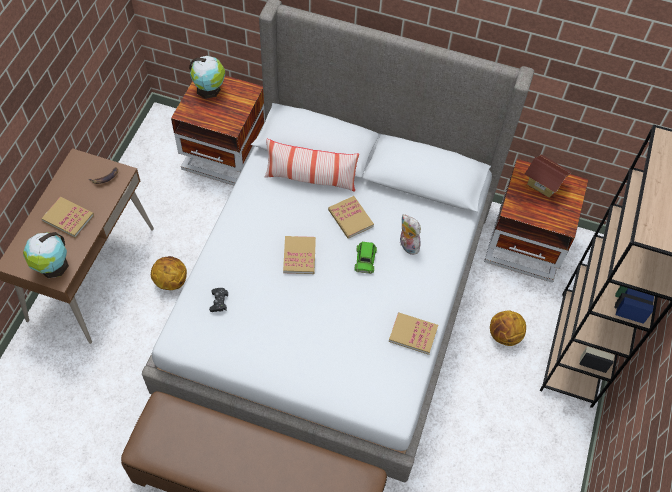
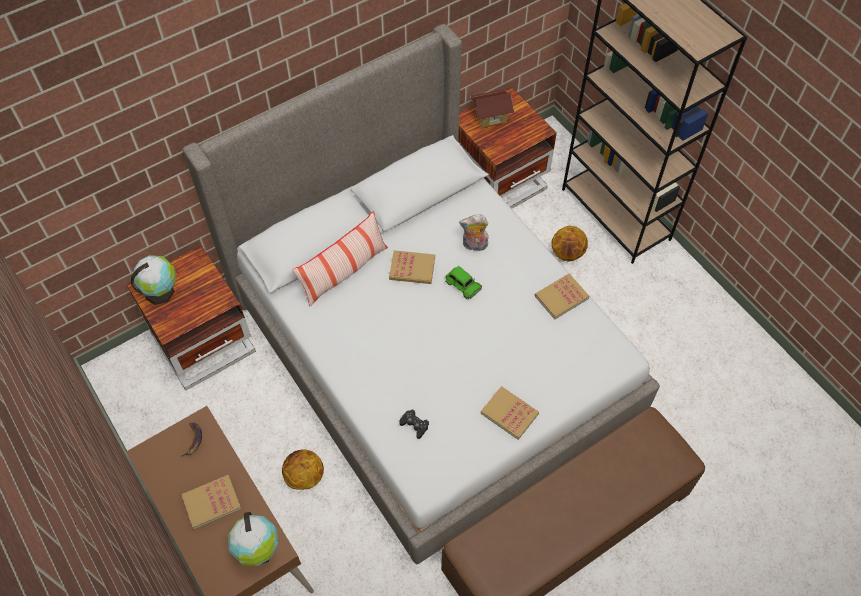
camera: 50 degrees left, 0 degrees up
(299, 256) = (418, 331): book -> book (509, 413)

